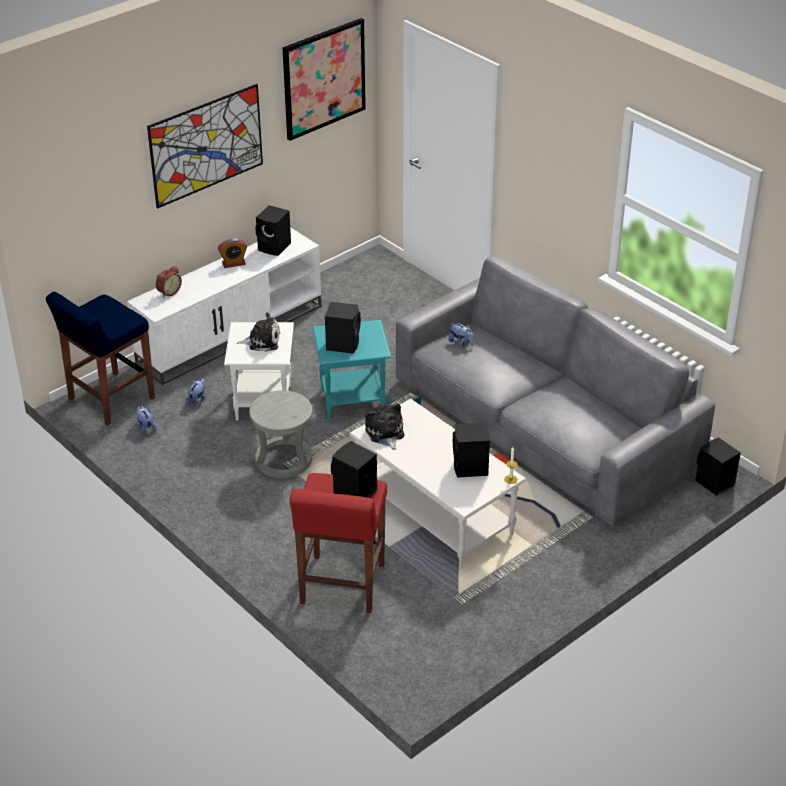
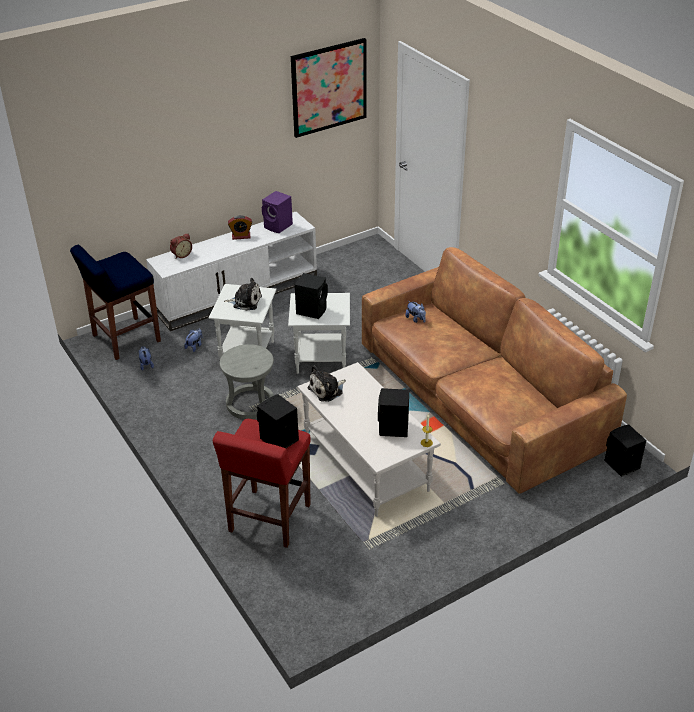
camera: 10 degrees right, 0 degrees up
(206, 145) = (219, 134): picture -> none
(275, 247) = (278, 226): black speaker -> purple speaker
(353, 401) = (322, 360): turquoise side table -> white side table
(385, 433) = (327, 390): plush toy -> plush toy turned 120 degrees counterclockwise
(543, 424) = (479, 395): grey sofa -> brown sofa

